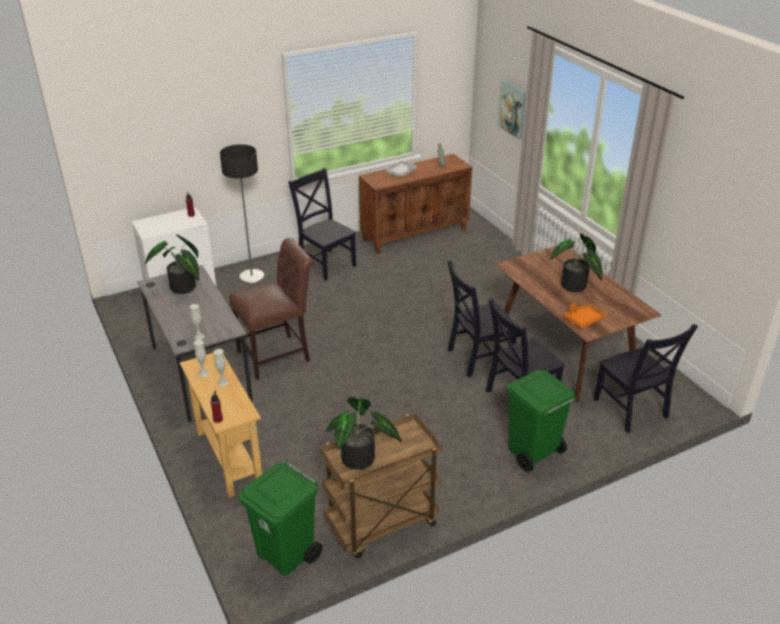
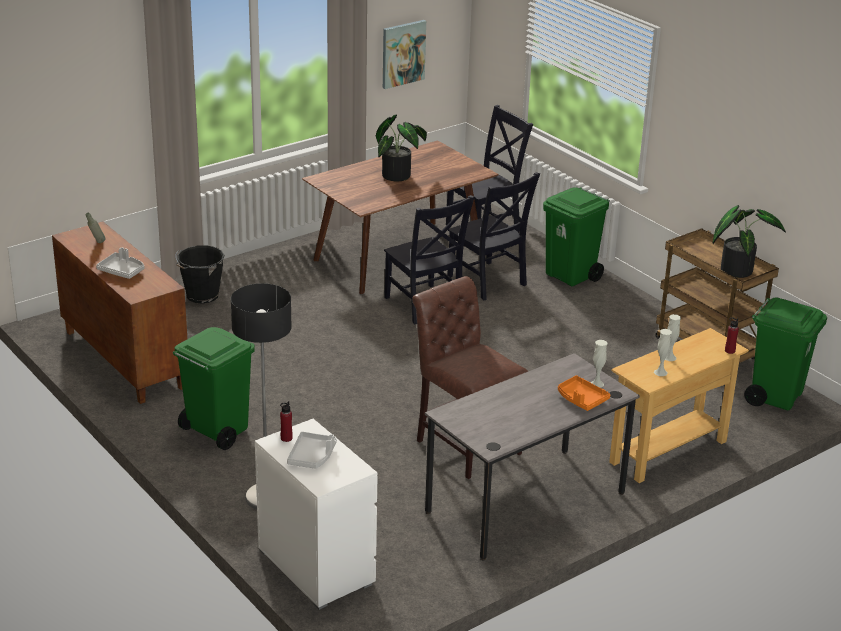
camera: 100 degrees left, 5 degrees down
(169, 221) = (312, 456): none -> grey tray
(183, 289) = (495, 416): potted plant -> none
(325, 263) = (216, 431): black chair -> green trash can
(495, 261) = (201, 296): none -> black bucket
(512, 109) = (99, 113): picture -> picture (403, 53)
(583, 320) = (461, 173): orange tray -> orange tray (581, 399)

